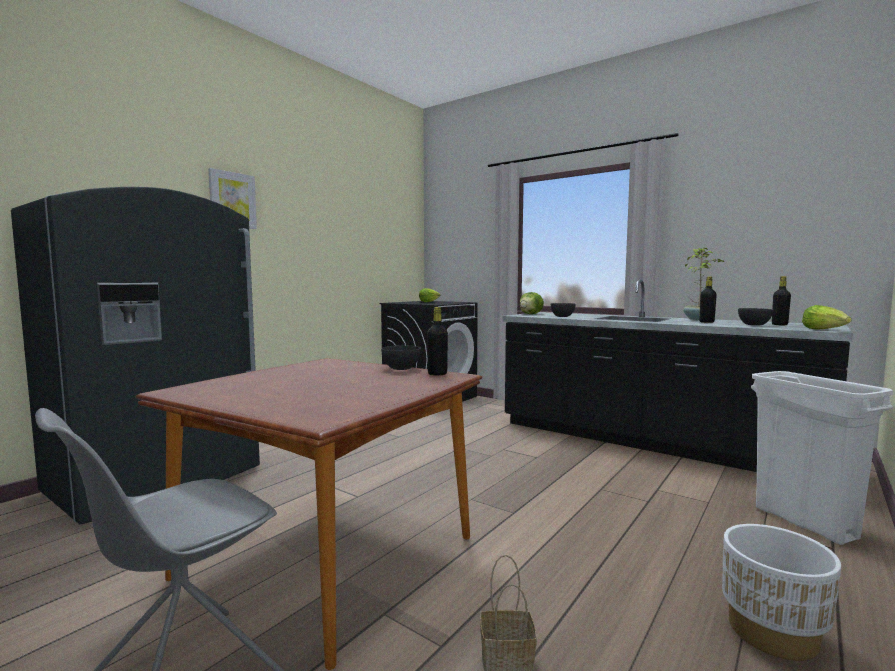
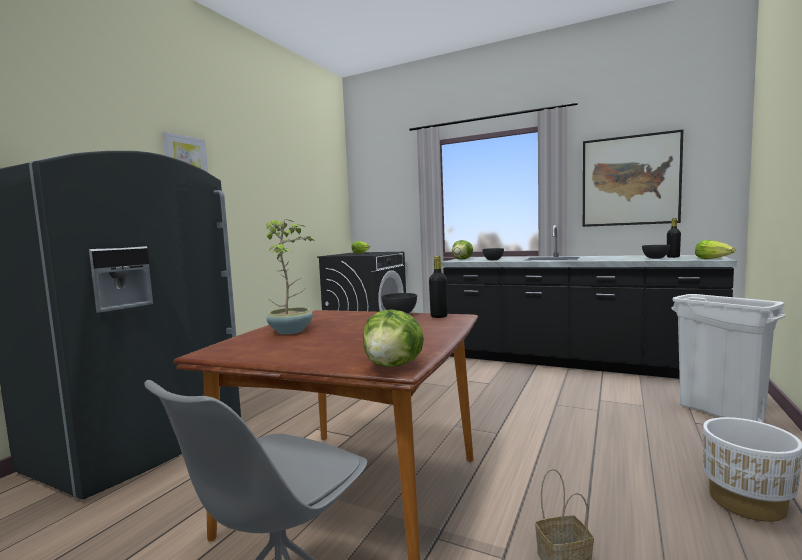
camera: 10 degrees left, 0 degrees up
(318, 419) = (394, 366): none -> lettuce
(699, 319) = (605, 256): potted plant -> potted plant (292, 331)
(706, 322) = (615, 258): black bottle -> none
(740, 229) = (630, 181): none -> picture

